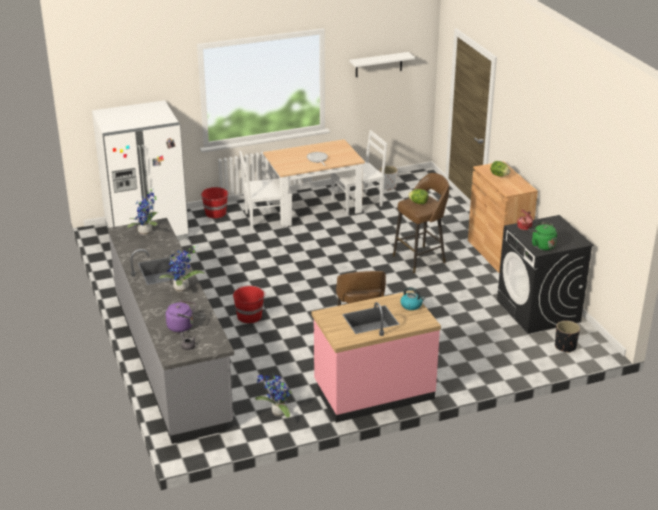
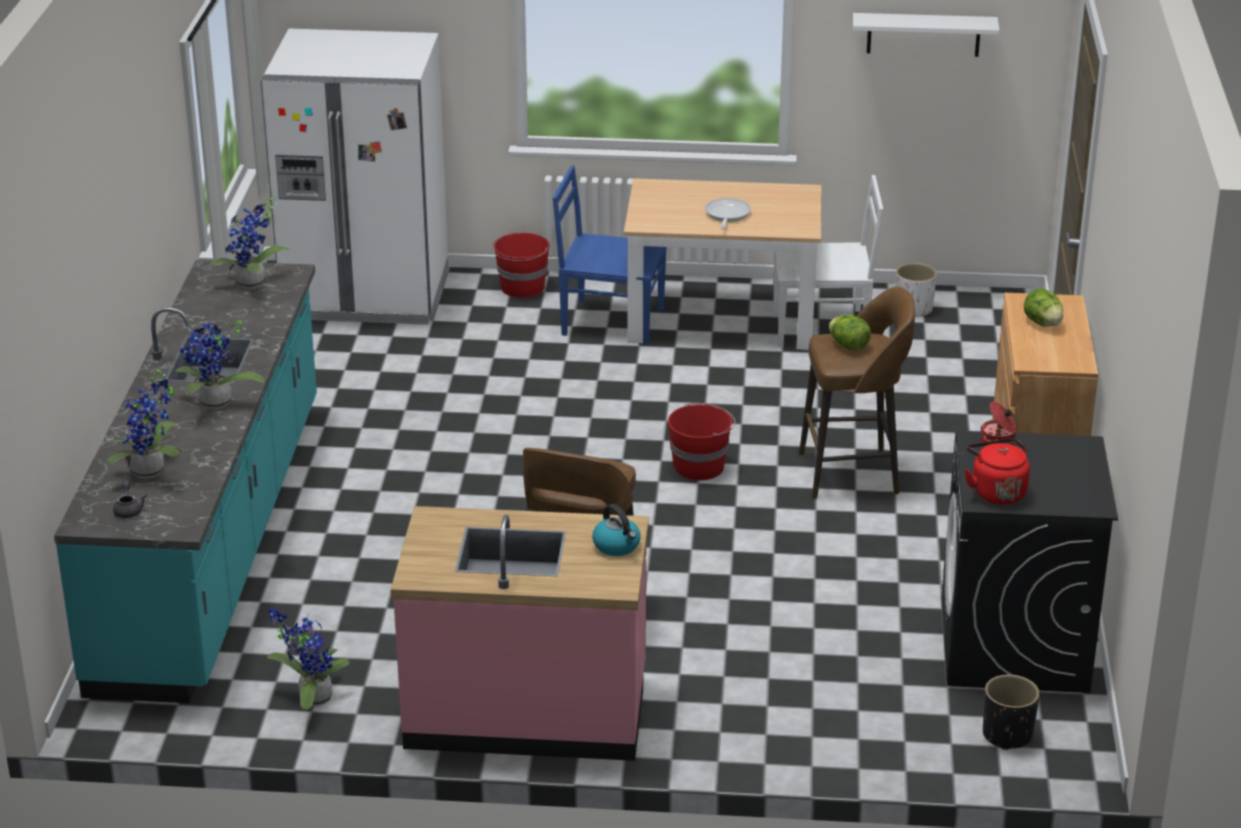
camera: 25 degrees right, 0 degrees up
(172, 357) = (213, 540): grey counter -> turquoise counter
(182, 326) = (152, 472): purple kettle -> potted plant
(250, 316) = (418, 501): red bucket -> red bucket (700, 466)
(266, 219) = (610, 321): white chair -> blue chair
(541, 245) = (996, 492): green kettle -> red kettle

